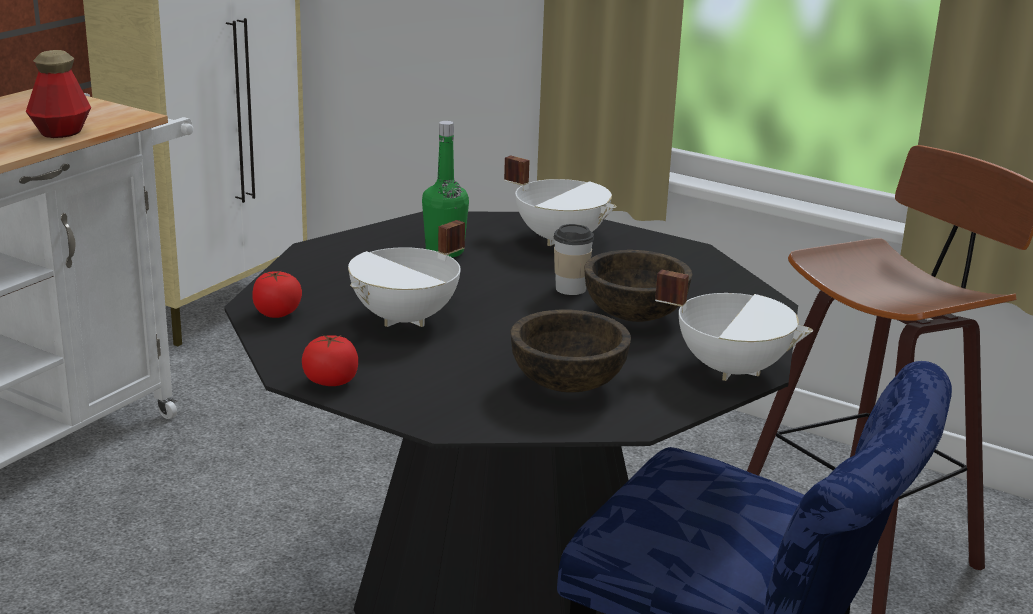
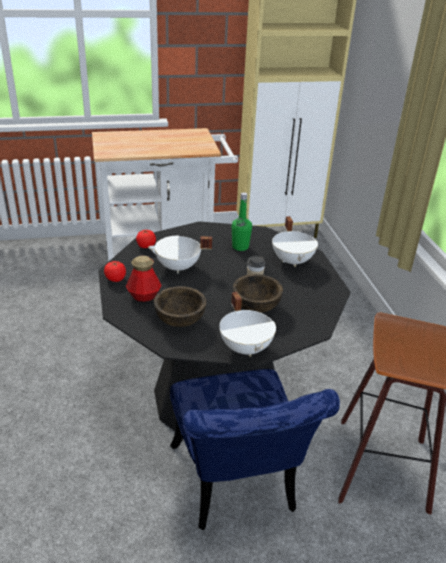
camera: 45 degrees right, 10 degrees up
(61, 132) = (176, 150): bottle -> bottle (144, 296)

